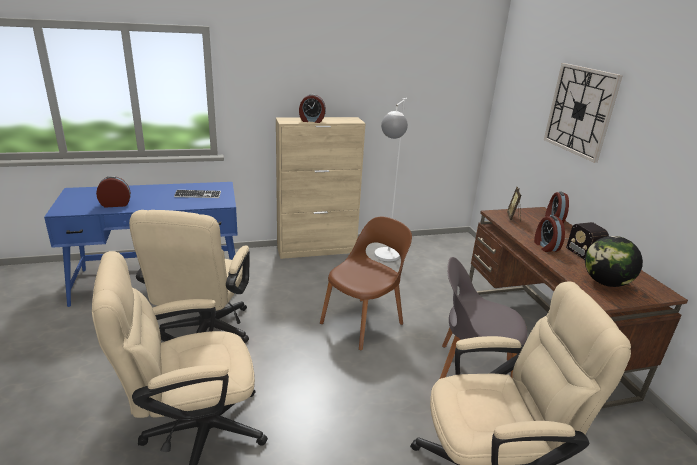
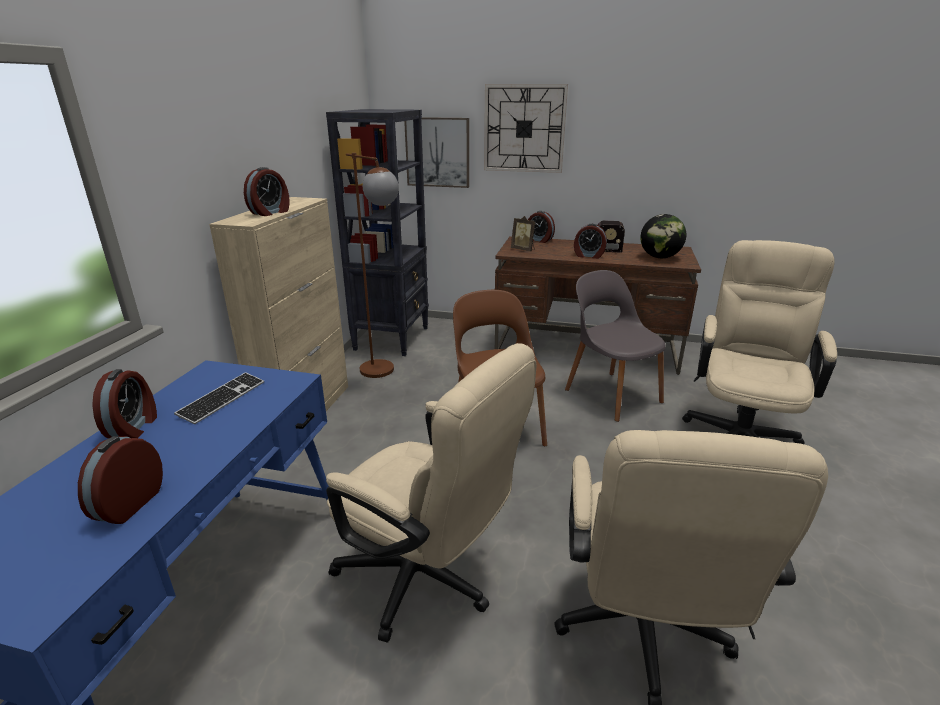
camera: 60 degrees left, 0 degrees up
(167, 188) = (134, 427): none -> alarm clock
(384, 259) = (384, 374): white floor lamp -> brown floor lamp
(435, 246) = (392, 338): none -> black bookcase
(472, 371) = (611, 394): grey chair -> grey chair turned 105 degrees clockwise
(523, 114) = (437, 152): none -> picture

